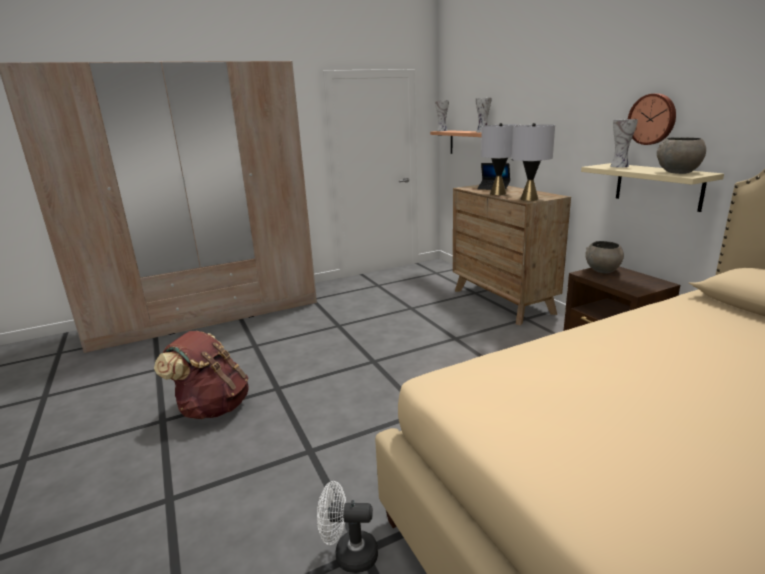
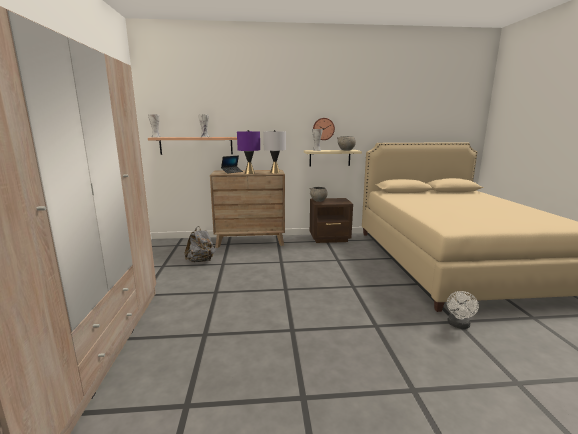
camera: 70 degrees left, 5 degrees down
(212, 407) = (299, 365): brown backpack -> none
(407, 296) = (201, 261): none -> grey backpack
(497, 193) = (249, 173): grey table lamp -> purple table lamp

